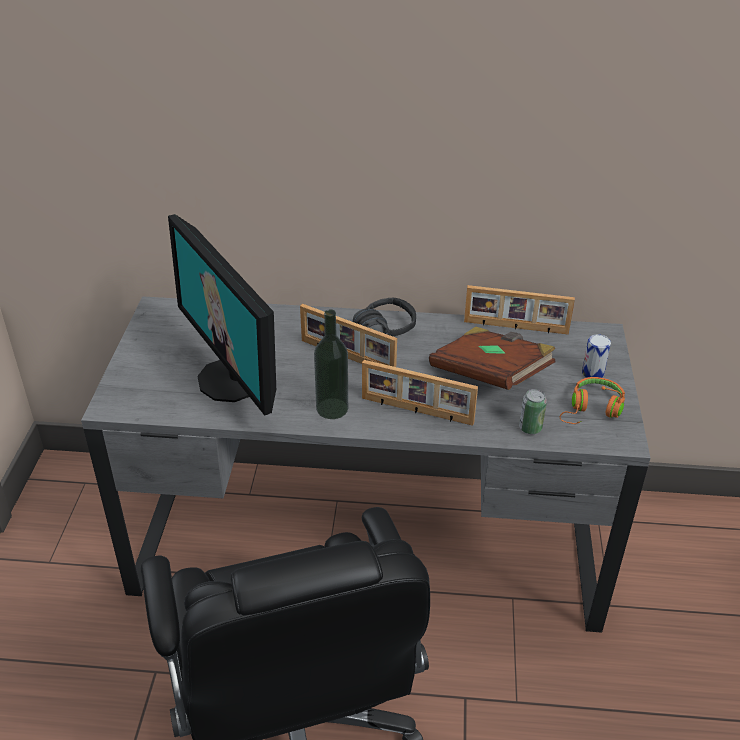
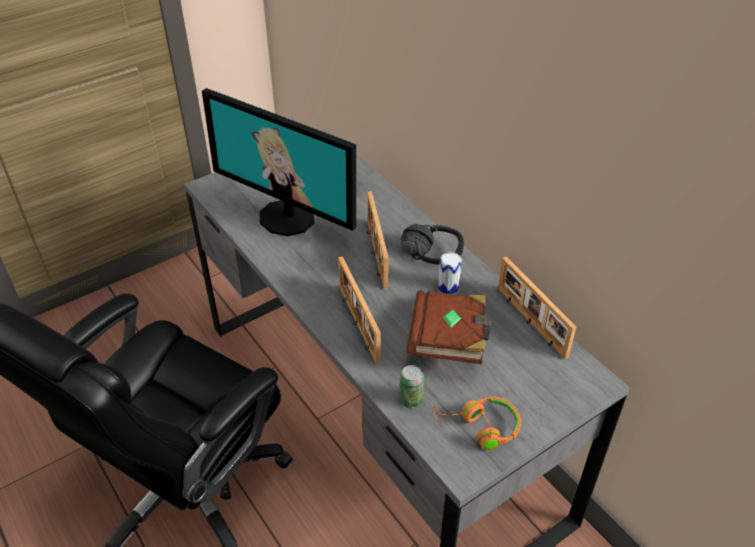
camera: 50 degrees right, 5 degrees up
(231, 380) = (288, 217): monitor -> monitor turned 75 degrees counterclockwise
(332, 408) = (312, 280): bottle -> none
(592, 373) = (530, 403): can -> can (448, 287)

